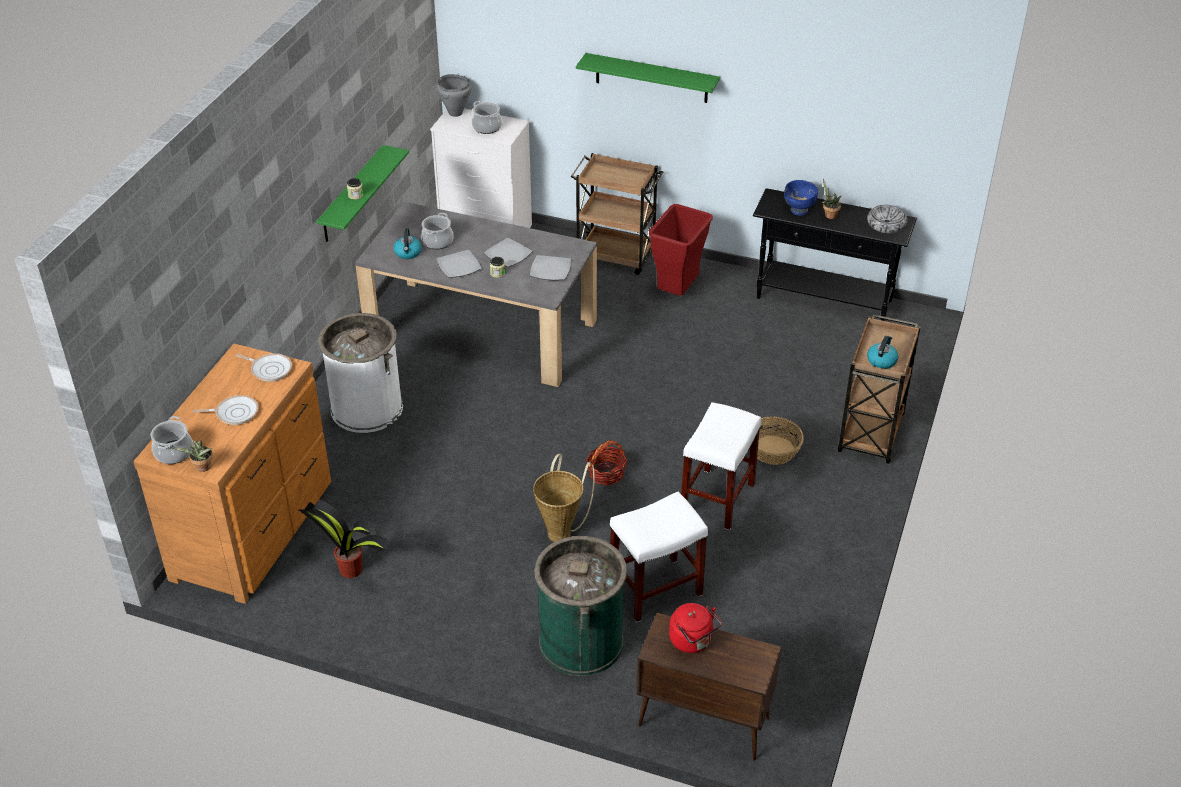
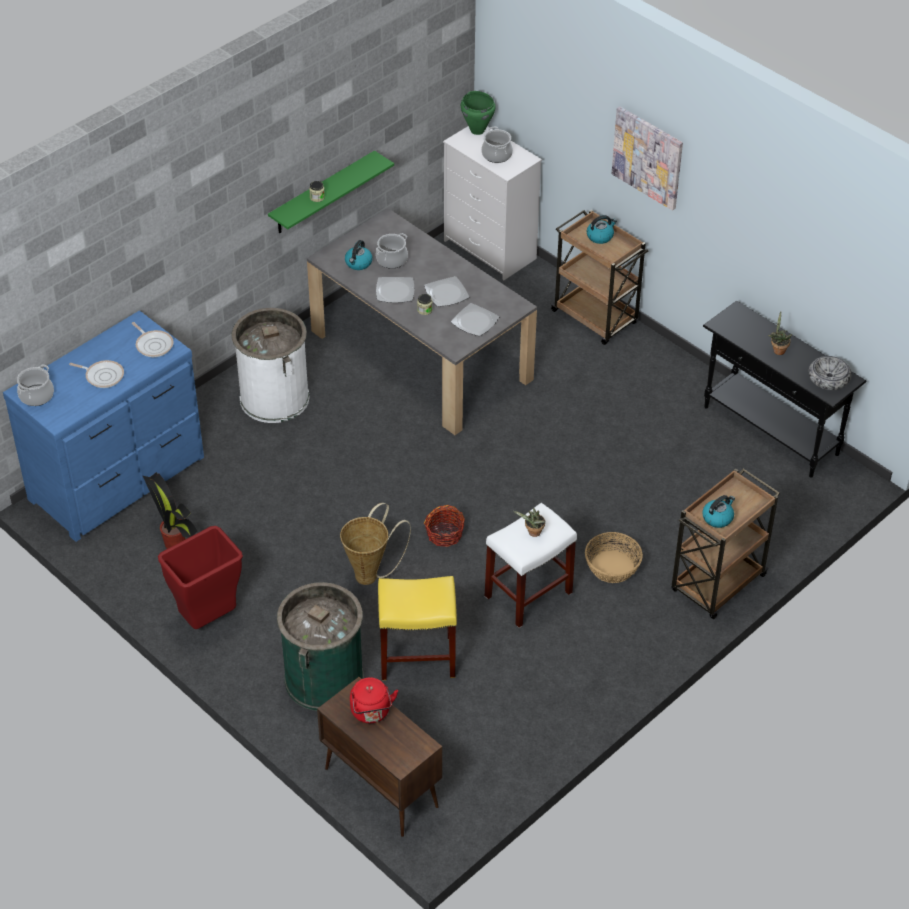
camera: 25 degrees right, 5 degrees up
(202, 468) = (50, 417): potted plant -> potted plant (533, 533)
(255, 530) = (119, 479): brown dresser -> blue dresser
(455, 113) = (477, 130): grey cooking pot -> green cooking pot
(612, 172) = (600, 236): none -> kettle
(651, 78) = (648, 157): green shelf -> picture
(655, 590) = (416, 658): white stool -> yellow stool
(677, 291) = (630, 375): red trash can -> red trash can (208, 618)
(798, 210) = (751, 335): blue bowl -> none

